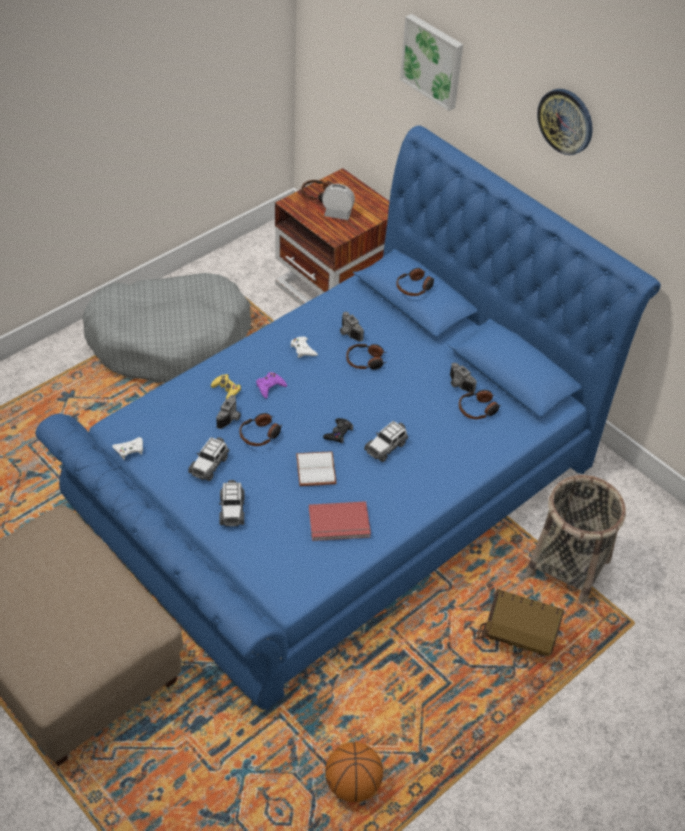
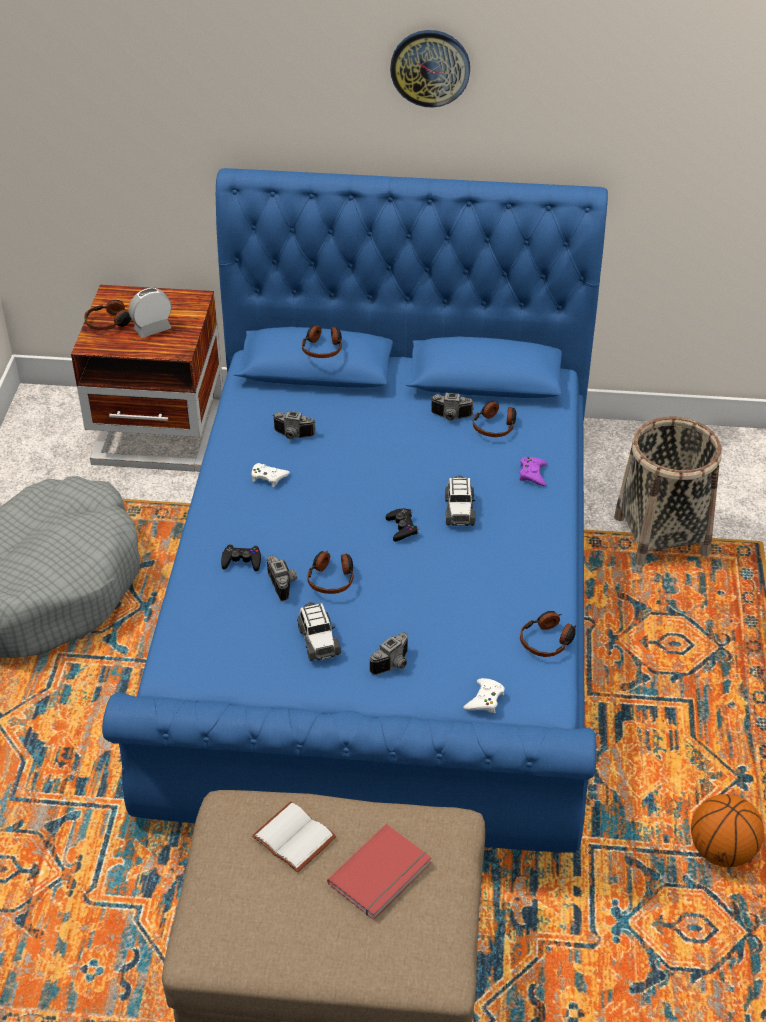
camera: 40 degrees left, 5 degrees down
(129, 450) = (216, 685): white game controller -> white game controller (485, 699)
(226, 389) = (242, 561): yellow game controller -> black game controller
(232, 510) = (394, 665): toy car -> camera
(270, 387) = (282, 530): purple game controller -> purple game controller (533, 474)
(317, 470) = (425, 573): white book -> white book (296, 837)
(339, 524) = (507, 605): red book -> red book (382, 874)
(366, 361) = (342, 449): headphones -> headphones (548, 640)
(433, 61) = (215, 82): picture -> none
(518, 638) = (695, 621): toy house -> none

